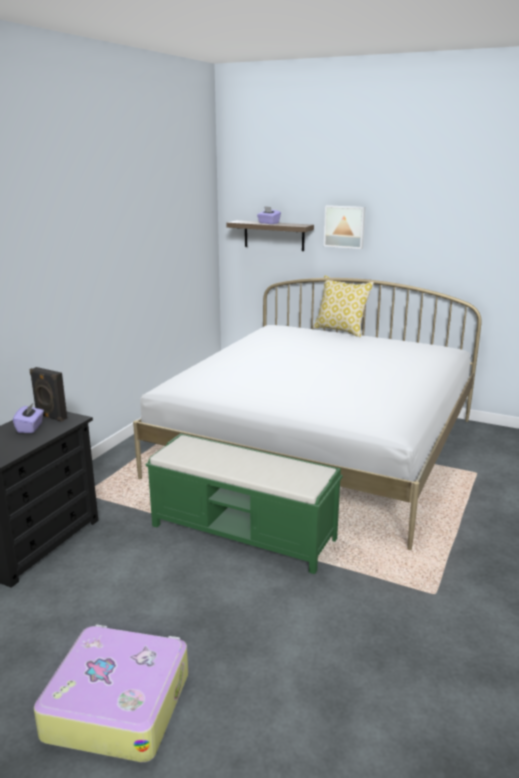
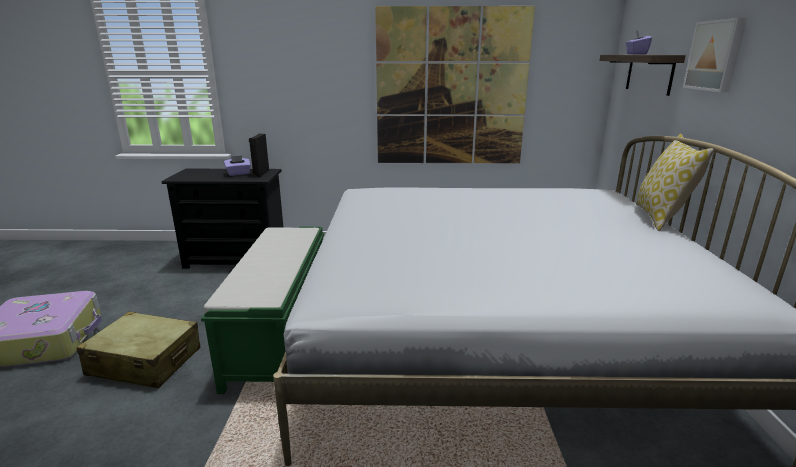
camera: 65 degrees right, 0 degrees up
(140, 269) = (451, 89): none -> picture
(234, 615) = (145, 362): none -> beige suitcase

